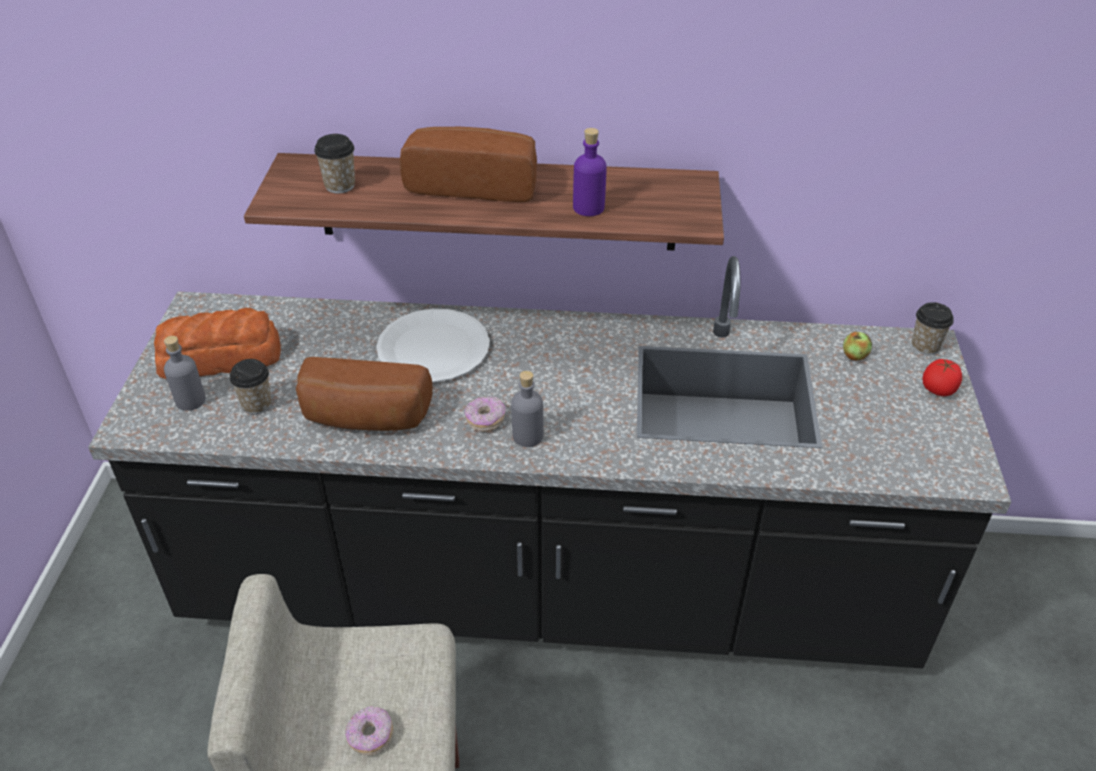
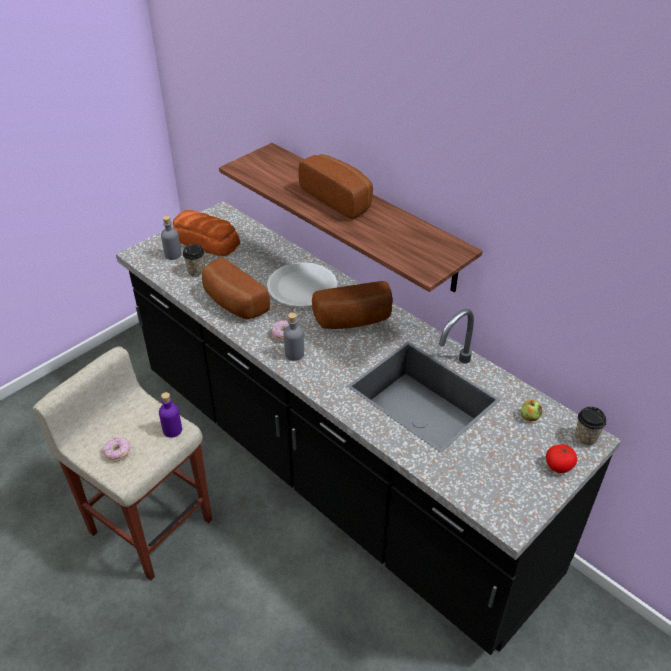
camera: 40 degrees right, 0 degrees up
(340, 185) = (276, 171): cup -> none
(550, 355) = (354, 321): none -> bread
(588, 208) = (379, 237): purple bottle -> purple bottle (172, 430)

